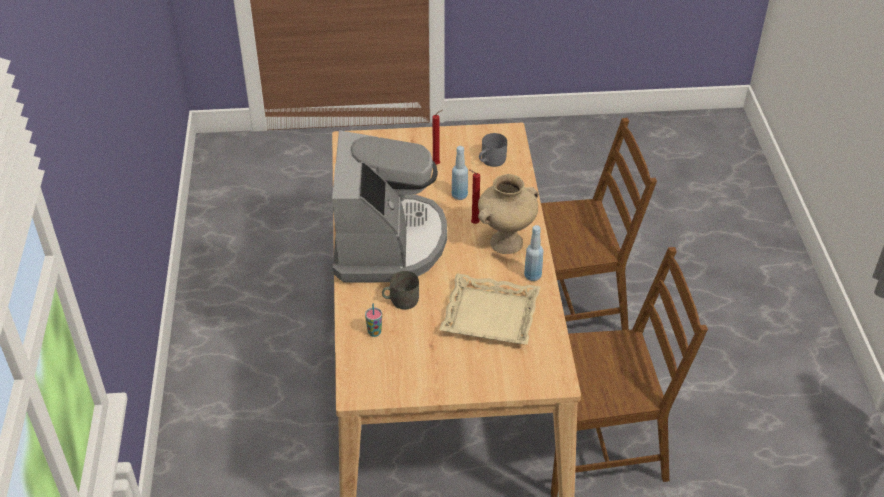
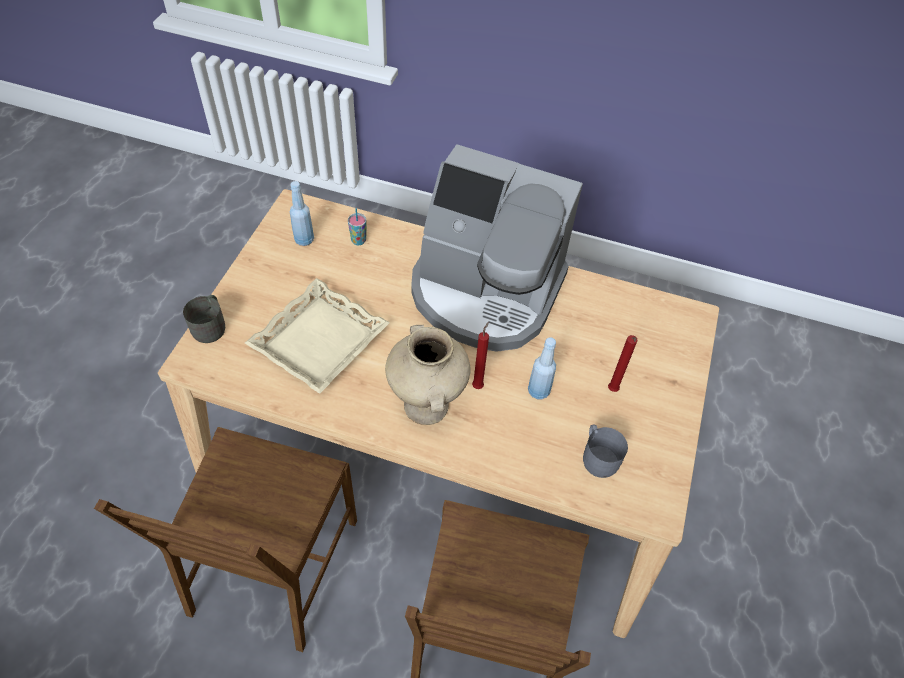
camera: 110 degrees right, 10 degrees up
(400, 300) = (390, 274): grey mug -> grey mug (211, 326)
(532, 276) = (354, 408): blue bottle -> blue bottle (304, 239)

